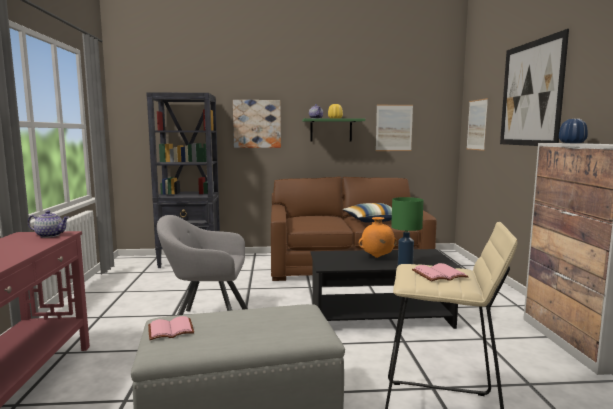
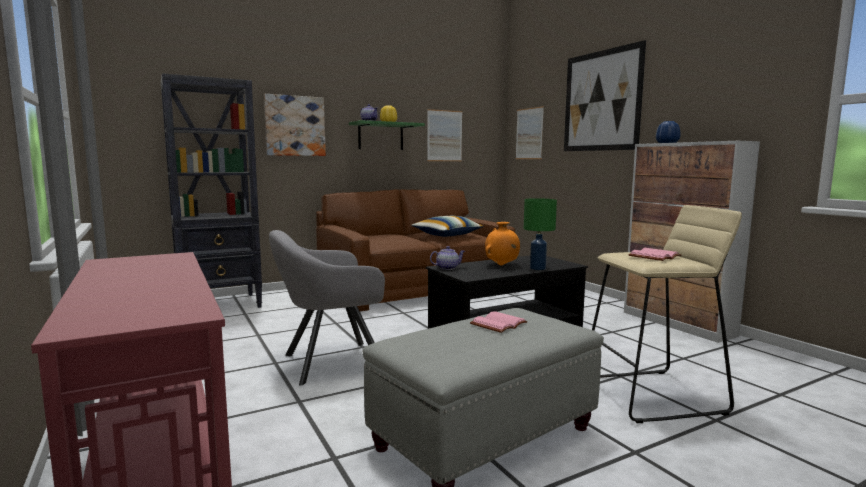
camera: 25 degrees left, 0 degrees up
(50, 235) = (160, 258): teapot -> teapot (447, 268)
(171, 329) = (420, 348): pink book -> pink book (498, 324)

